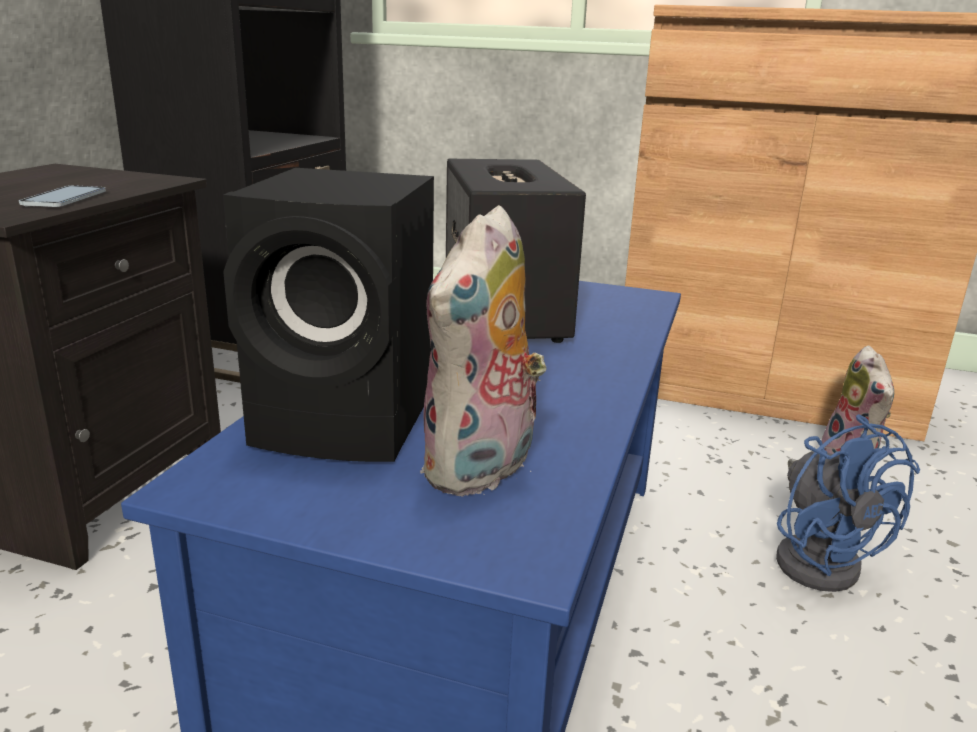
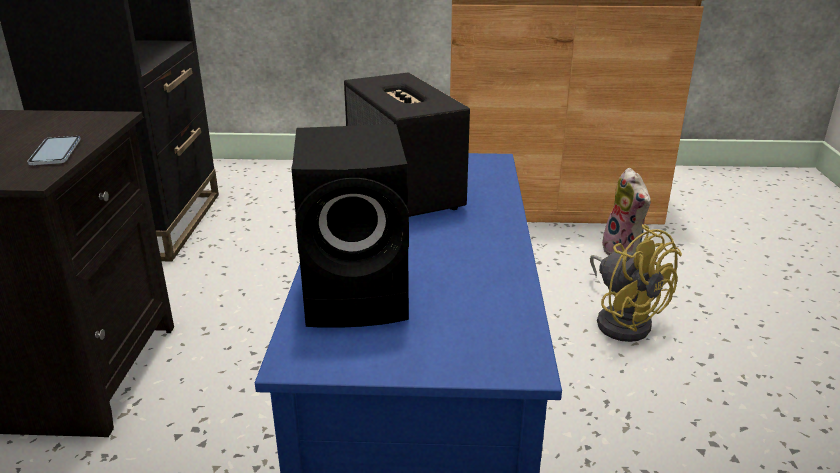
camera: 15 degrees left, 5 degrees up
(482, 471) = (464, 315): plush toy -> none
(819, 558) = (623, 320): blue fan -> yellow fan

